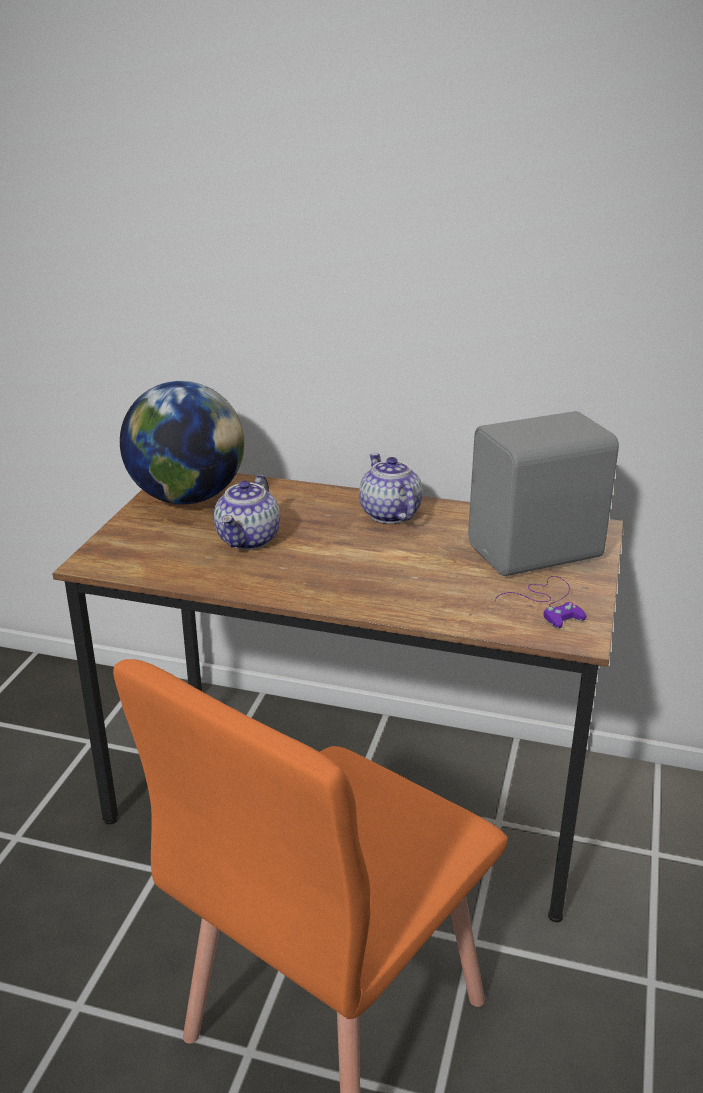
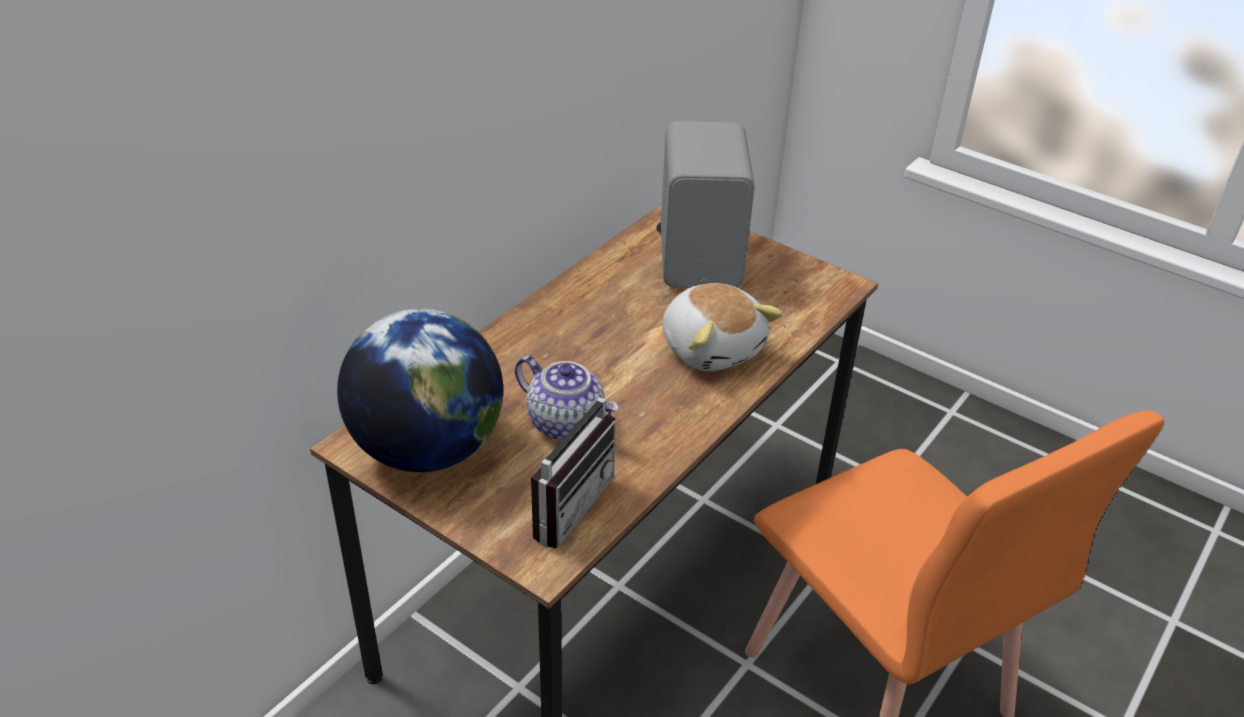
camera: 70 degrees left, 10 degrees up
(156, 556) = (563, 503): none -> radio
(389, 514) = (572, 315): teapot -> none
(400, 582) = (712, 347): none -> plush toy
(548, 602) = (786, 281): purple game controller -> none

